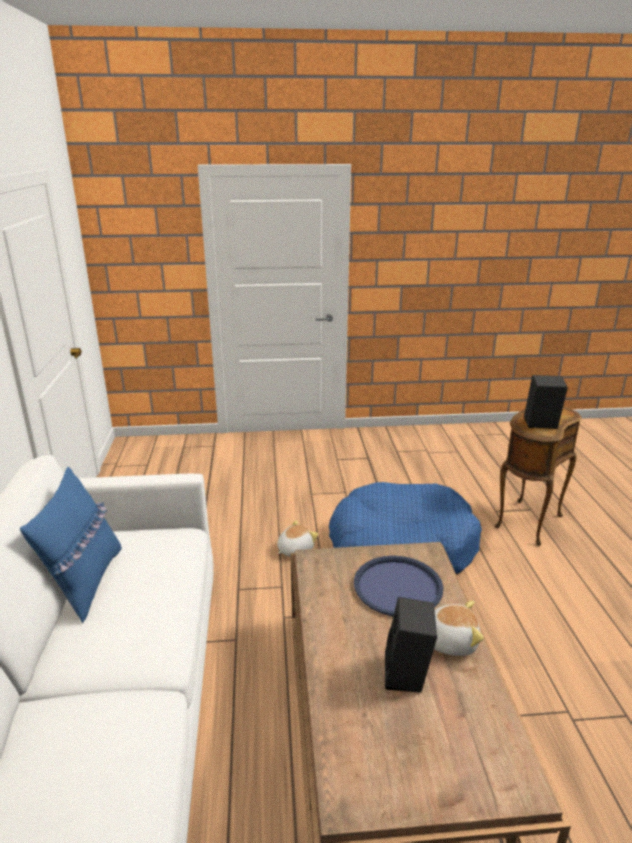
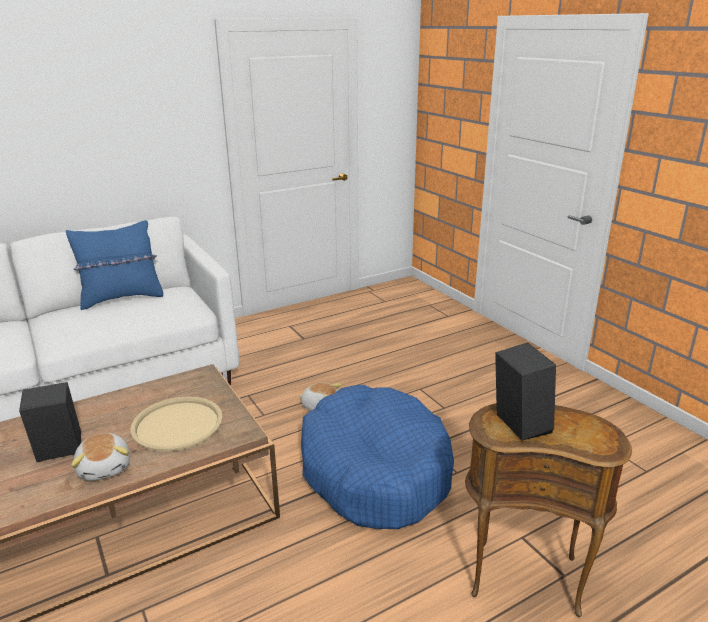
camera: 65 degrees right, 0 degrees up
(398, 586) = (177, 424): blue tray -> beige tray

